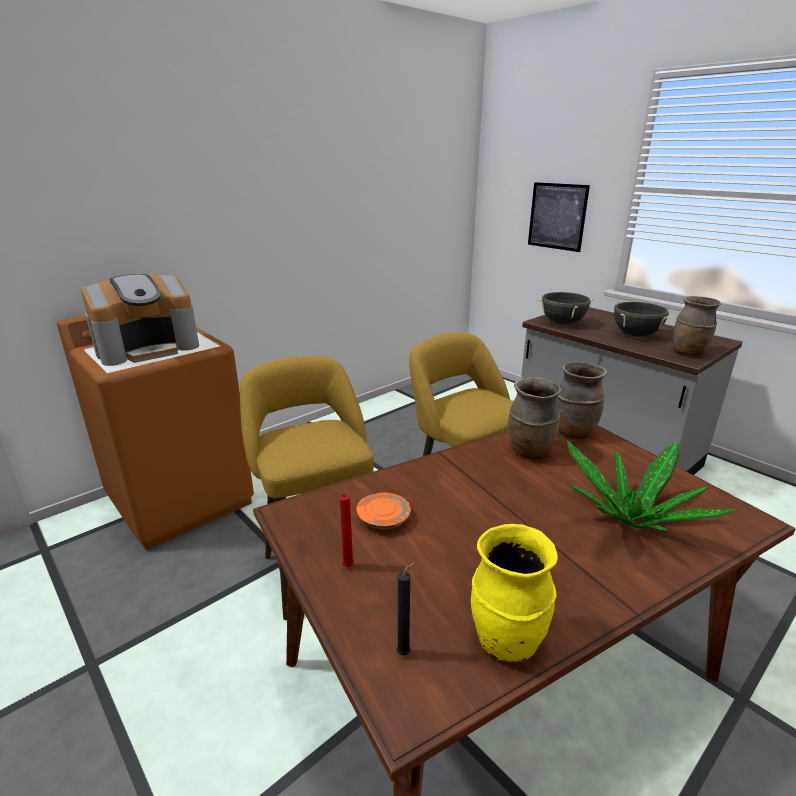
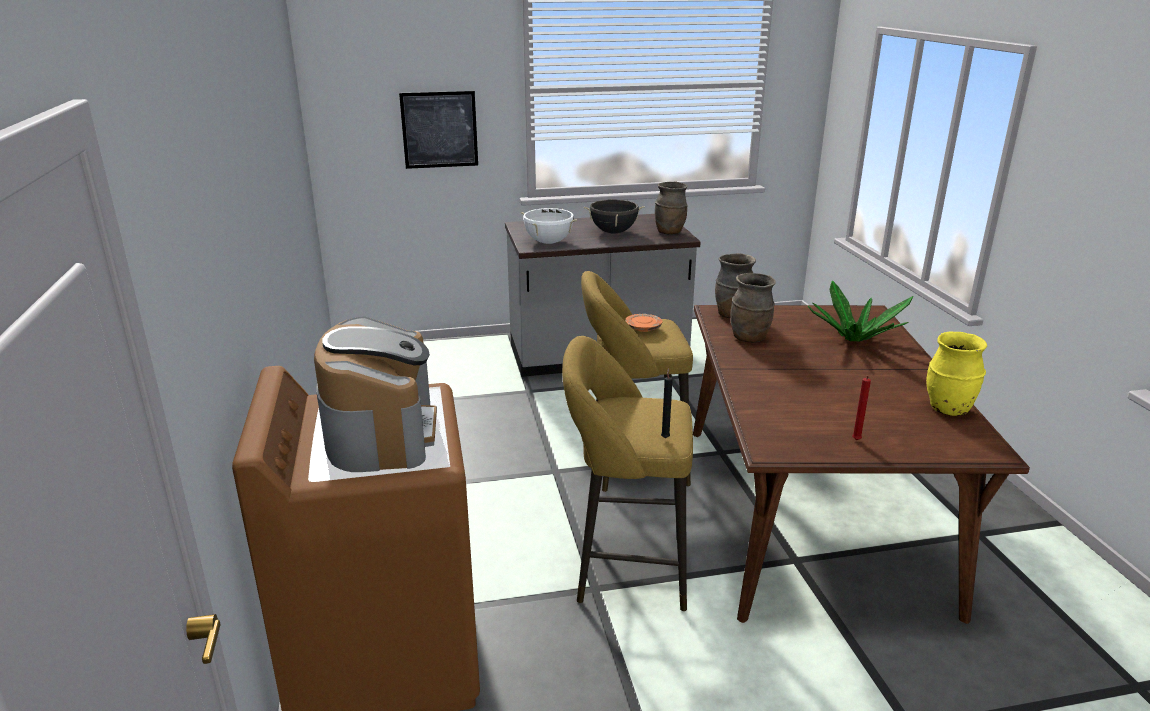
camera: 60 degrees left, 0 degrees up
(383, 518) = (803, 413): orange plate -> orange plate (643, 328)
(405, 652) = (948, 440): black candle -> black candle (665, 437)
(562, 323) = (548, 242): black cooking pot -> white cooking pot

